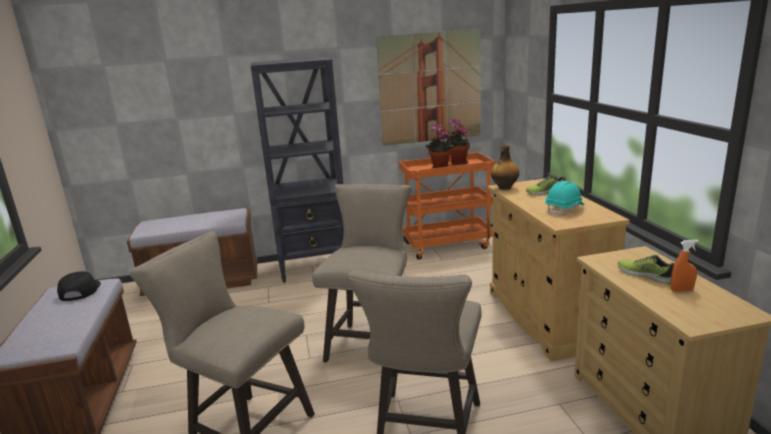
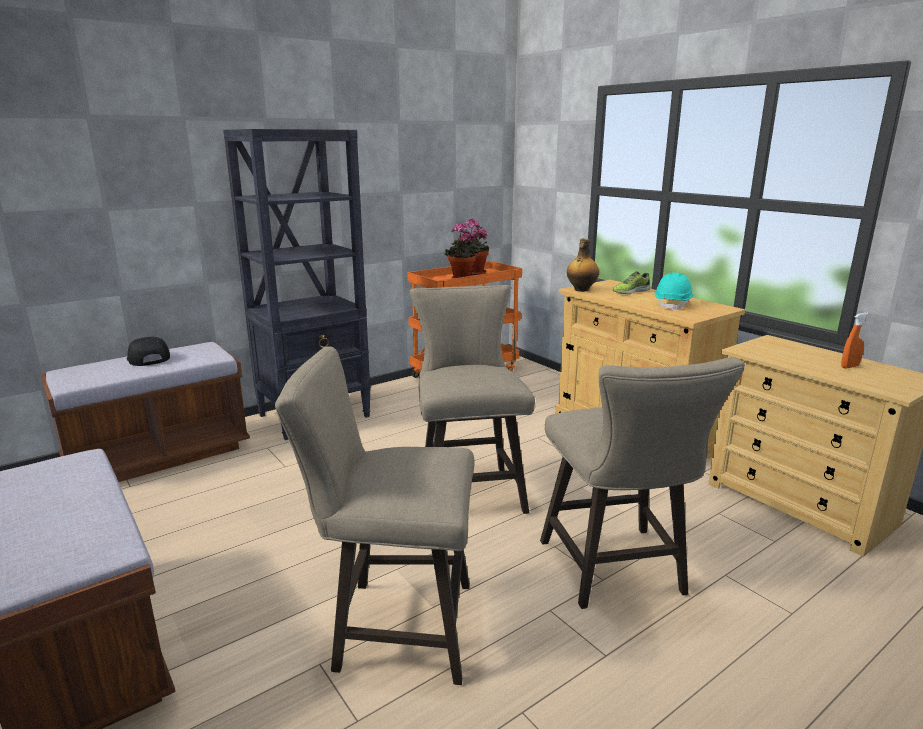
camera: 25 degrees left, 0 degrees up
(79, 291) = (50, 473): black cap -> black cap (147, 358)
(430, 88) = (440, 180): picture -> none
(646, 275) = (804, 358): shoe -> none

